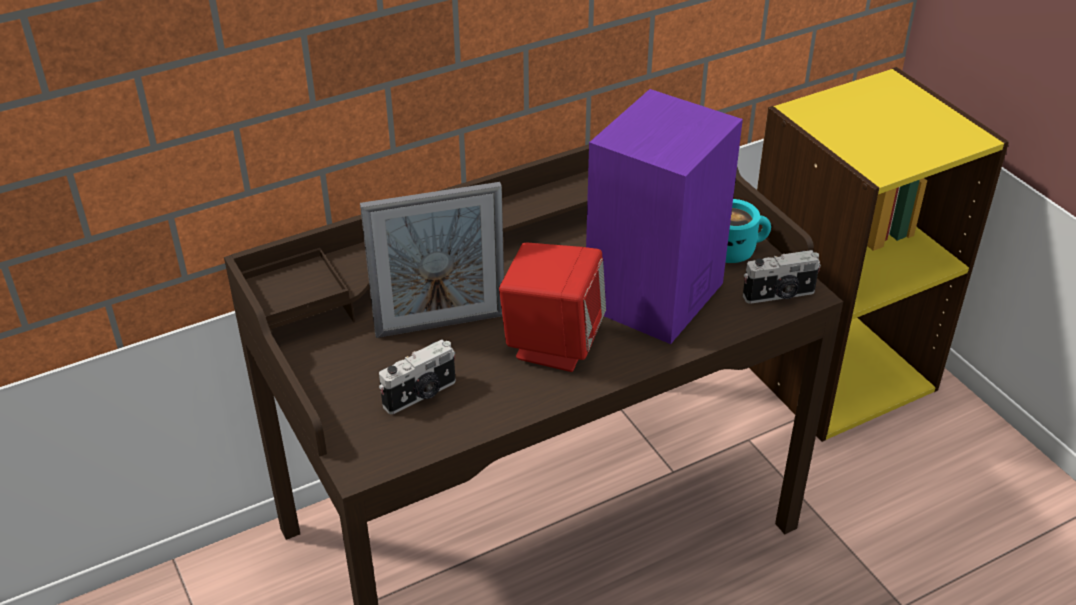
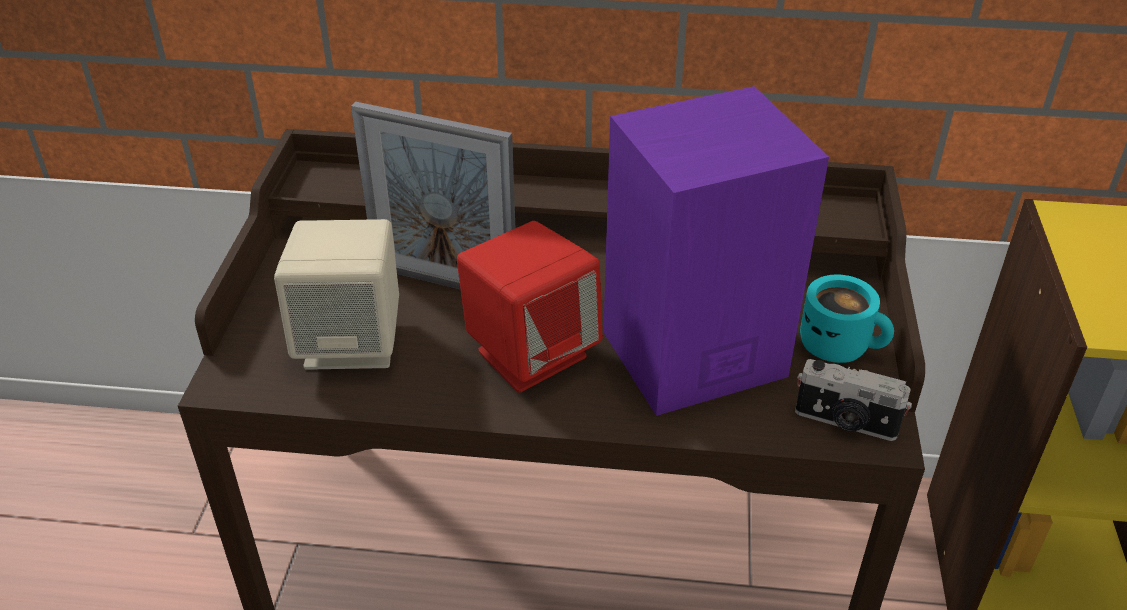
camera: 35 degrees right, 0 degrees up
(421, 395) = (352, 342): camera -> beige speaker

